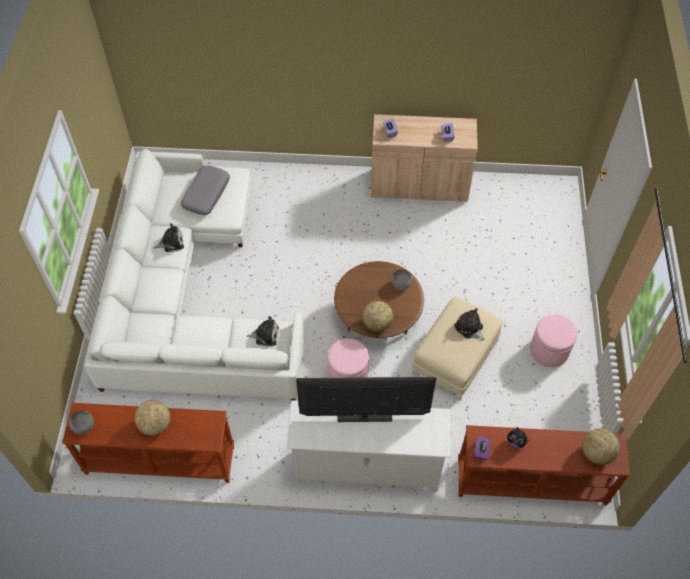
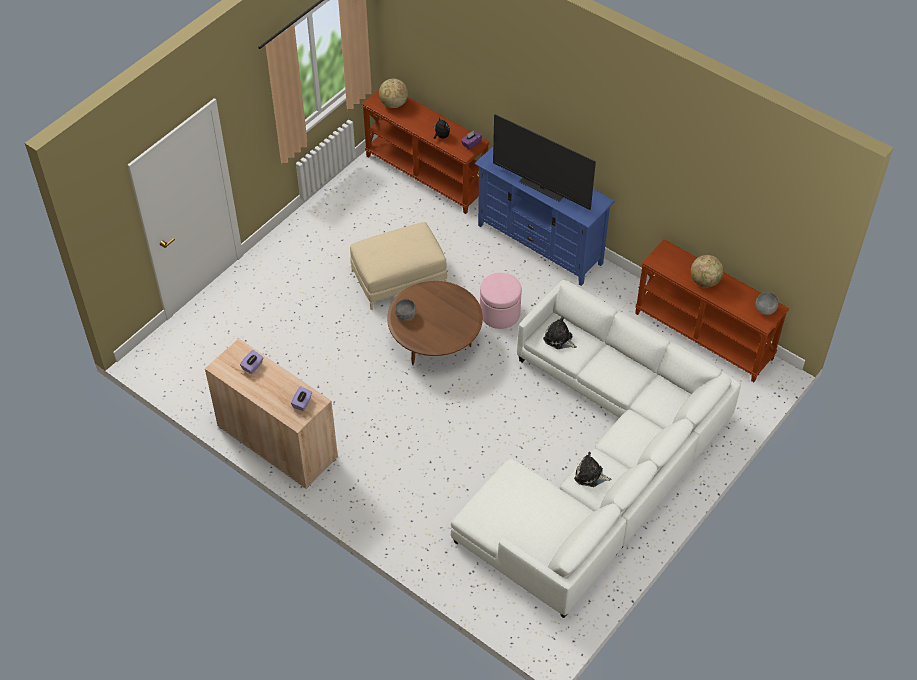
camera: 145 degrees left, 5 degrees down
(206, 194) = (520, 510): grey pillow -> none
(366, 469) = (540, 244): white tv stand -> blue tv stand
(377, 324) = (455, 296): globe -> none
(469, 328) = (385, 248): plush toy -> none
(549, 350) = (319, 241): pink ottoman -> none

